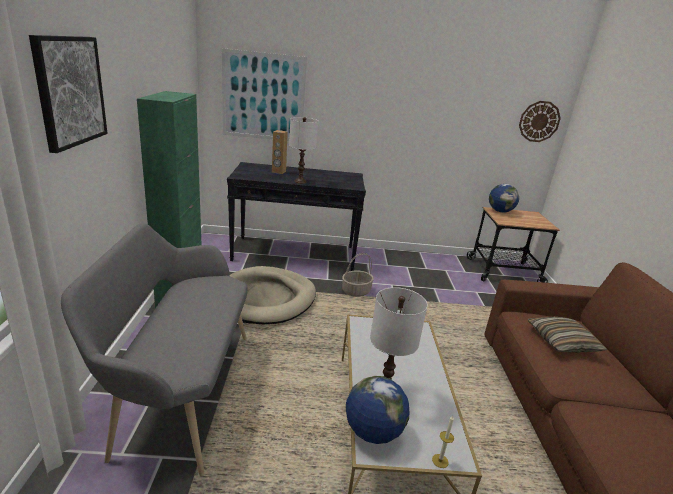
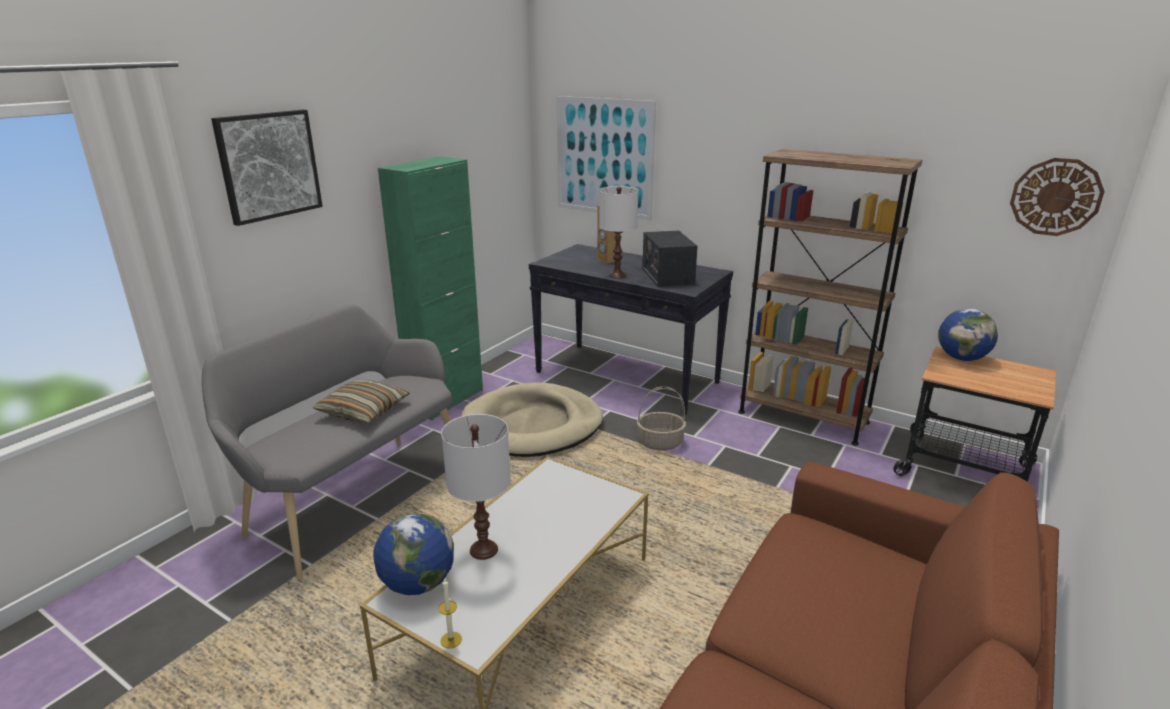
camera: 35 degrees right, 0 degrees up
(331, 179) = (667, 276): none -> radio
(412, 259) = (803, 417): none -> brown bookcase
(562, 342) = (820, 578): pillow -> pillow (363, 410)

